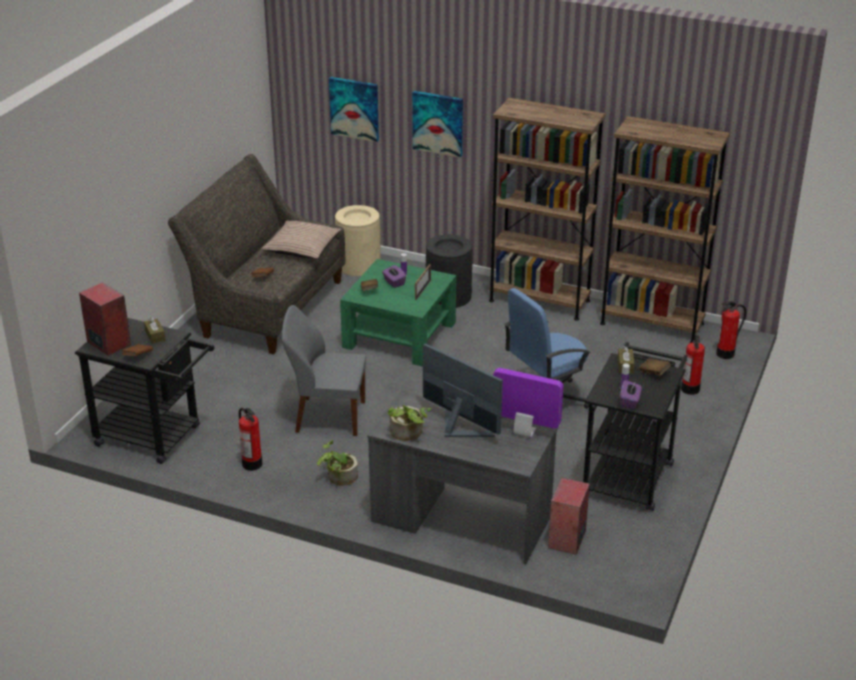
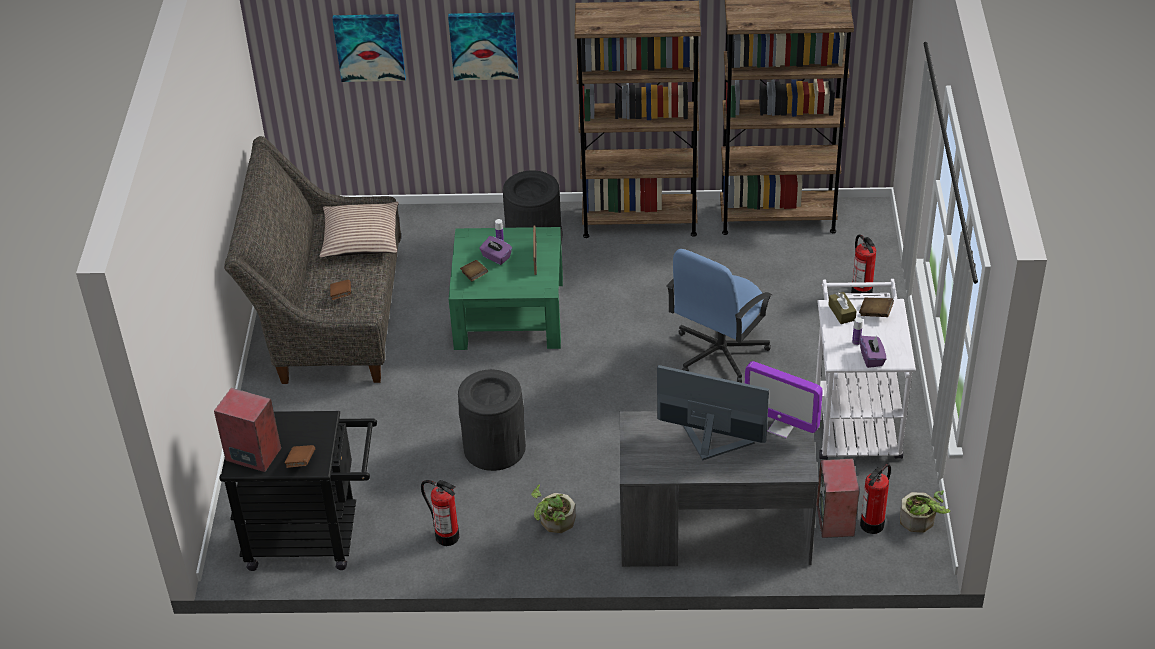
camera: 20 degrees left, 10 degrees up
(155, 335) = (301, 427): brown tissue box -> none
(328, 416) = (494, 447): grey chair -> black trash can
(358, 265) = (403, 228): beige trash can -> none
(408, 434) = (662, 469): potted plant -> potted plant (921, 522)
(524, 432) = (781, 428): monitor -> monitor turned 150 degrees counterclockwise
(630, 472) = (855, 418): black cart -> white cart
(725, 354) = (874, 236): fire extinguisher -> fire extinguisher (872, 524)

